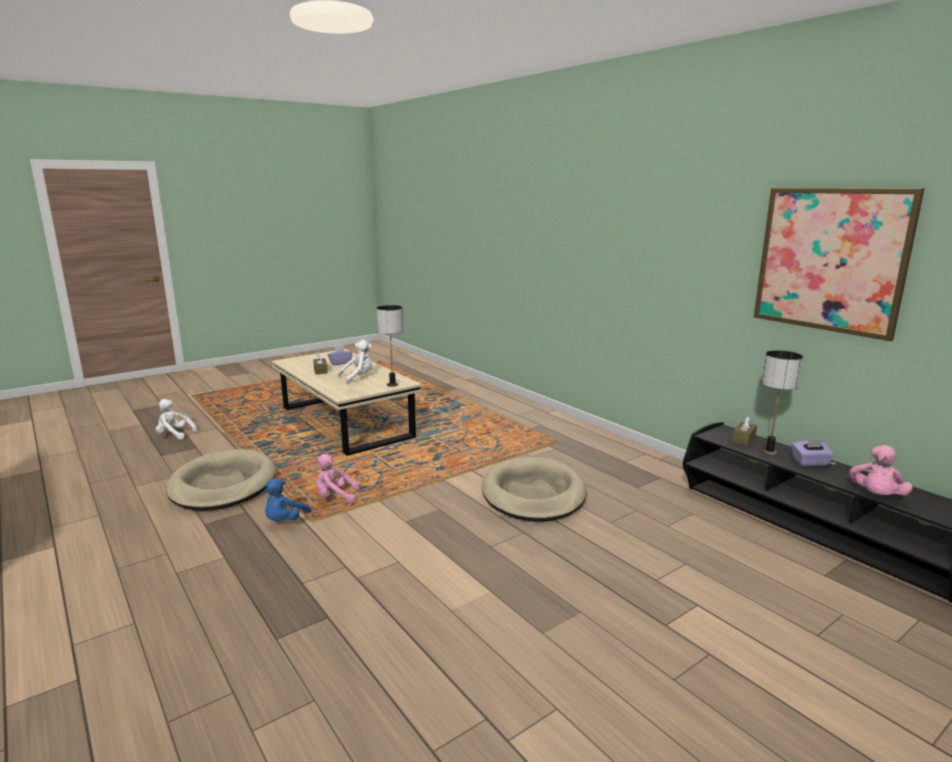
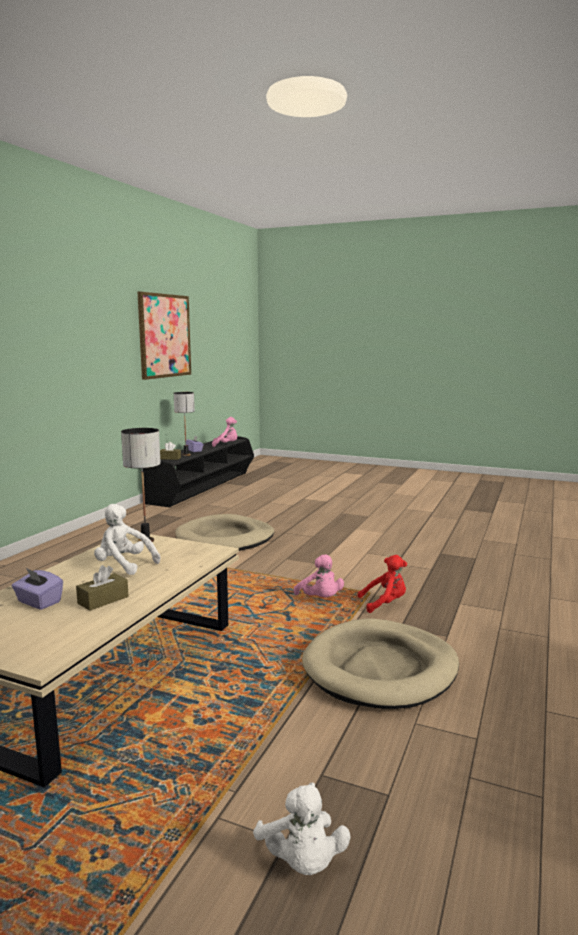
camera: 120 degrees left, 5 degrees down
(284, 521) = (385, 603): blue plush toy -> red plush toy

